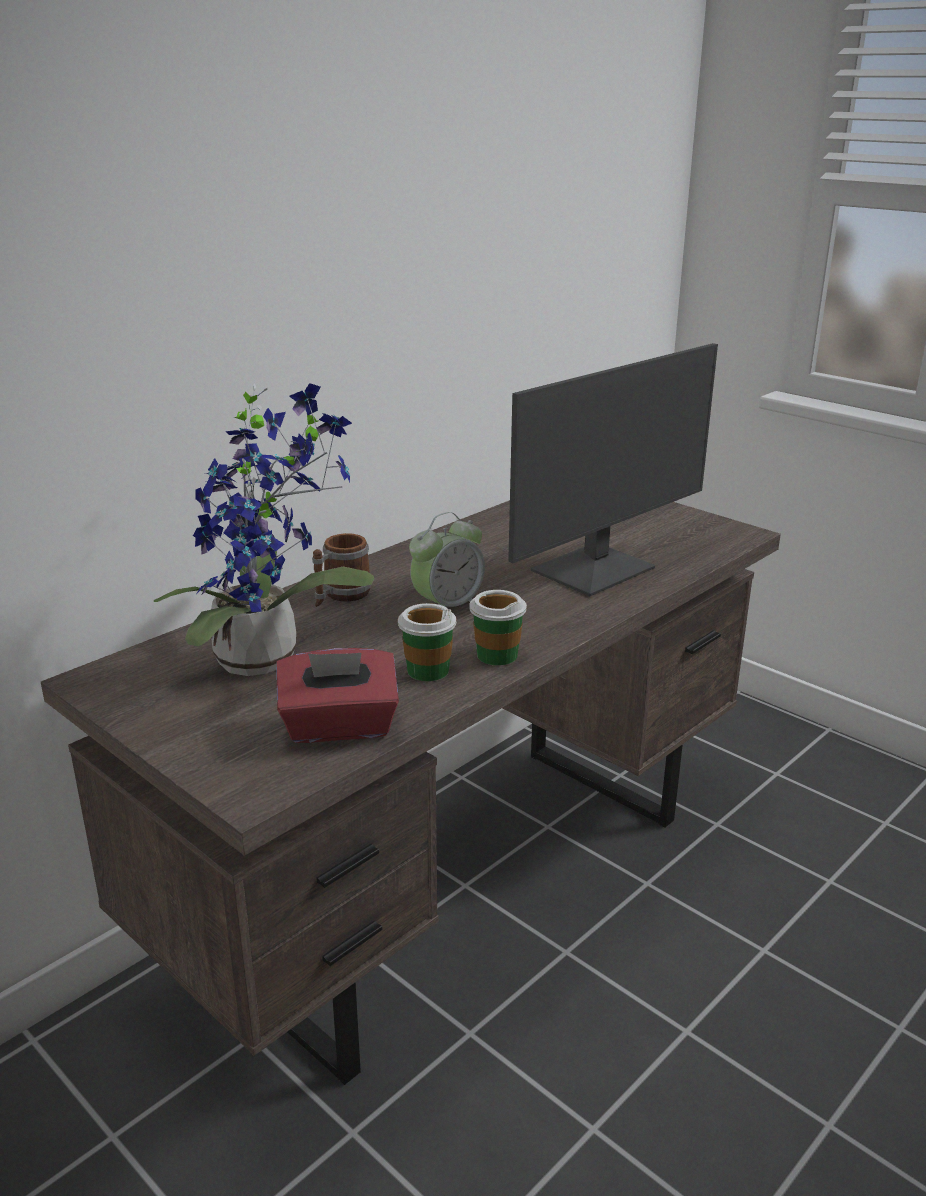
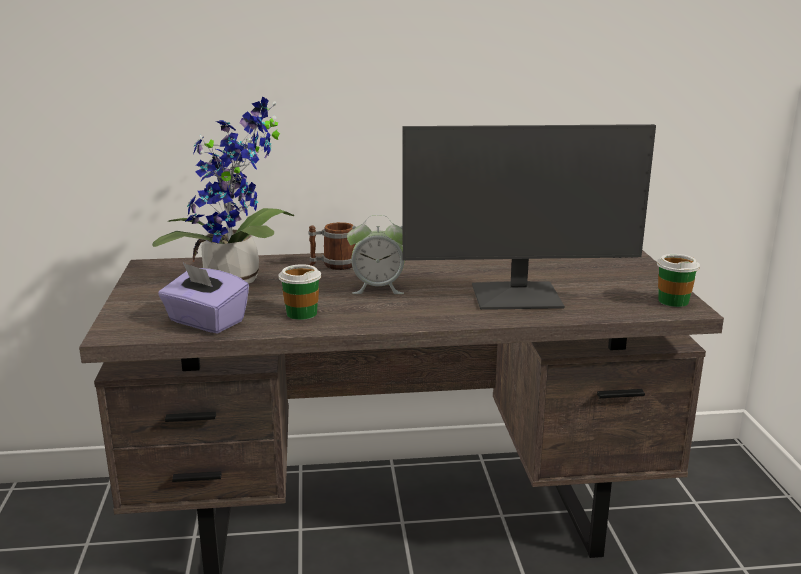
camera: 40 degrees right, 5 degrees down
(339, 727) = (206, 322): red tissue box -> purple tissue box
(497, 655) = (354, 319): cup -> cup (673, 301)

